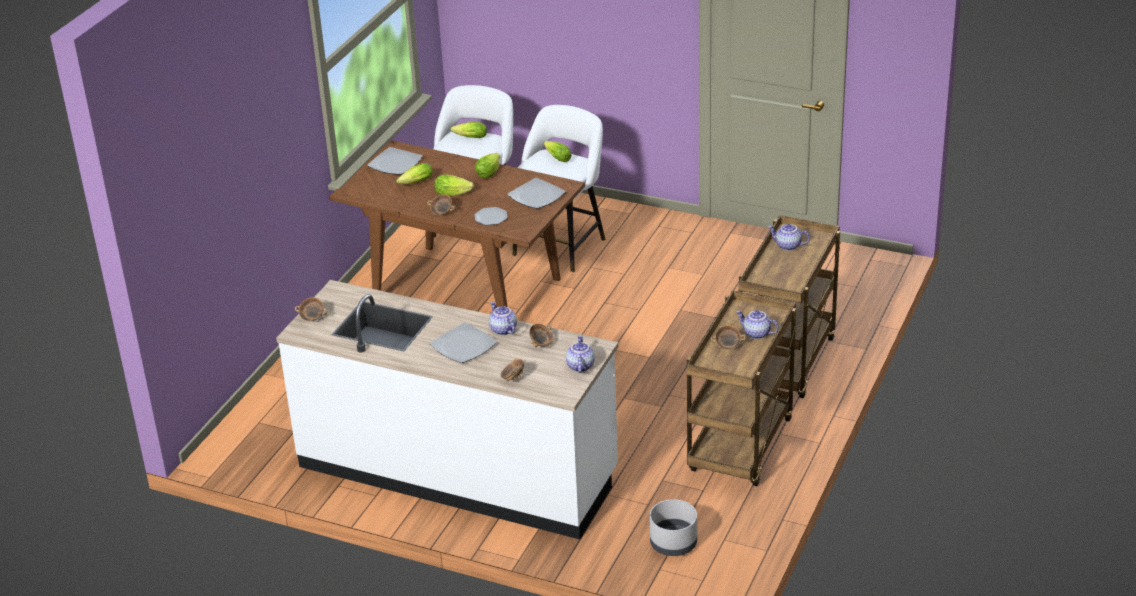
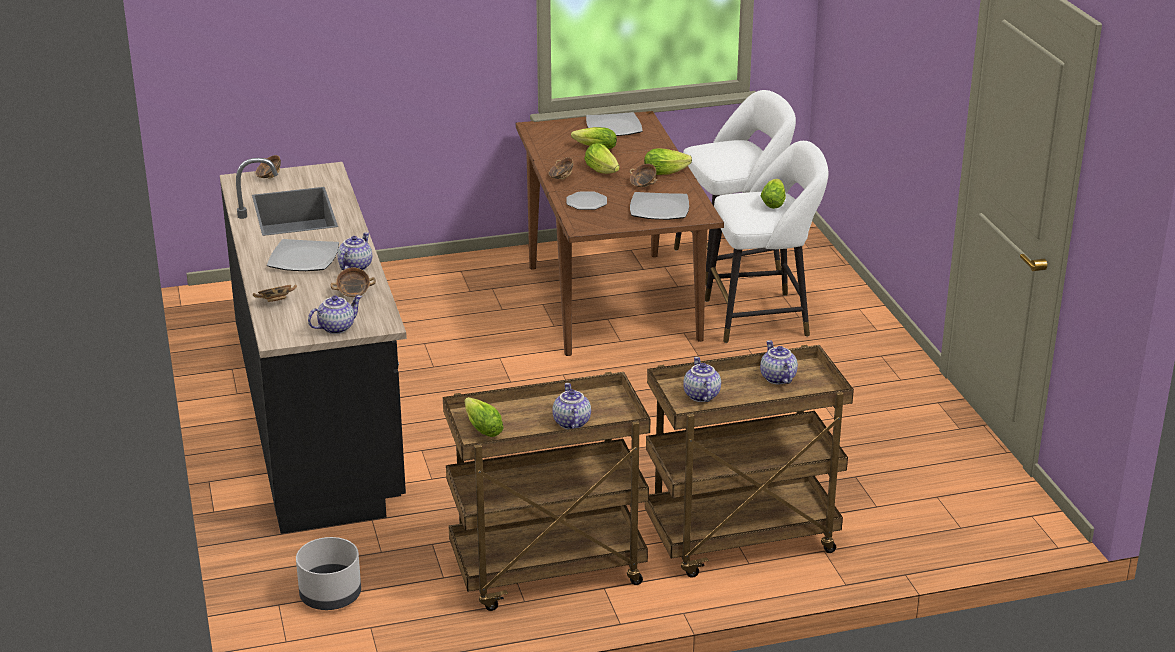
camera: 50 degrees right, 5 degrees down
(458, 470) = (320, 419): white counter -> black counter
(469, 137) = (740, 149): lettuce -> lettuce (481, 427)
(728, 346) = (524, 414): bowl -> bowl (643, 185)
(777, 278) = (700, 395): none -> teapot

